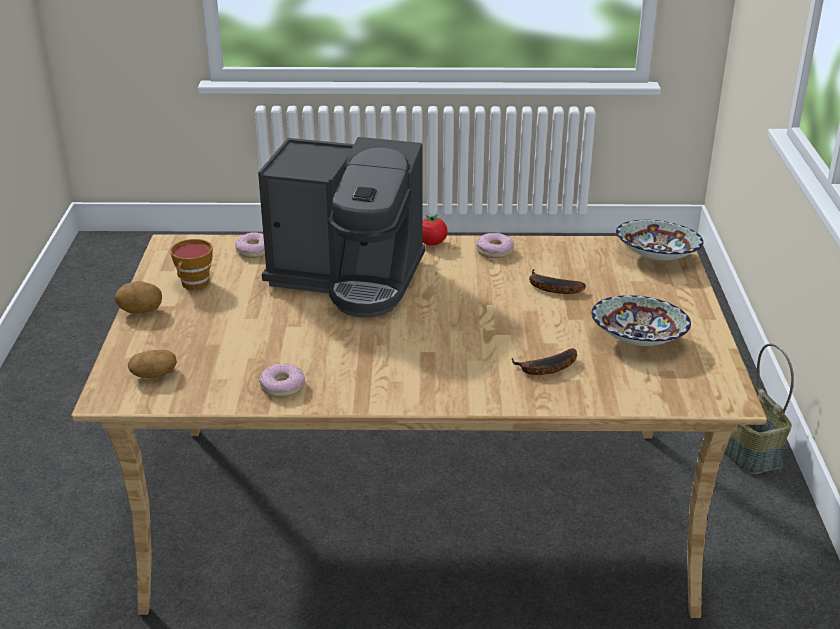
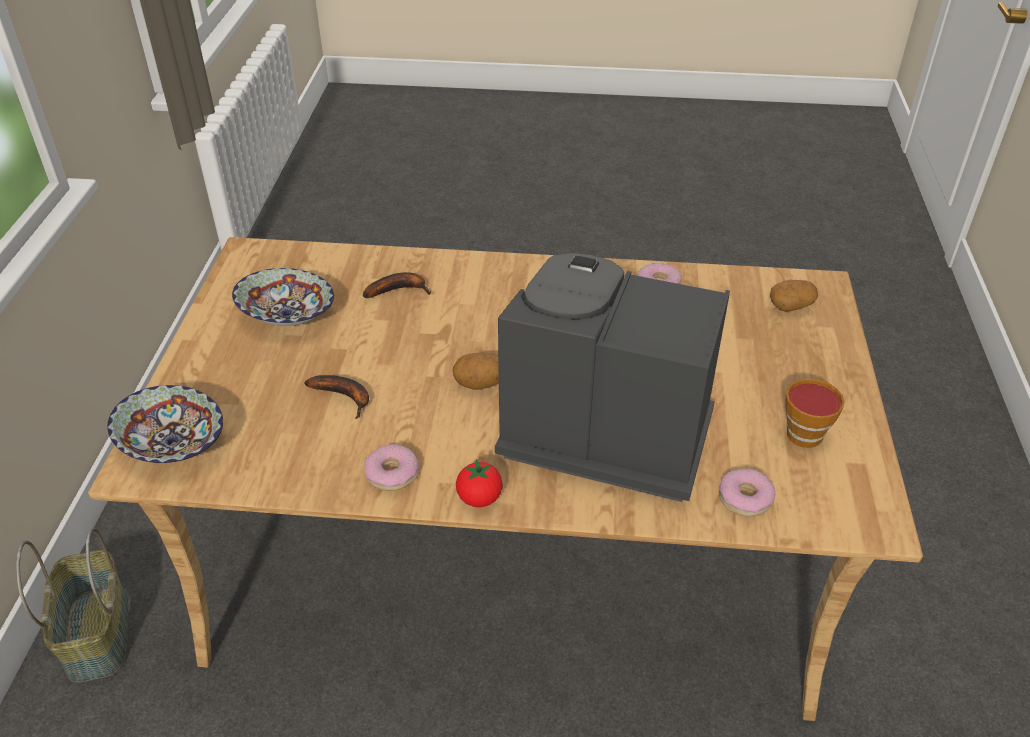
camera: 175 degrees left, 10 degrees up
(141, 311) = (851, 390): potato -> potato (480, 385)

